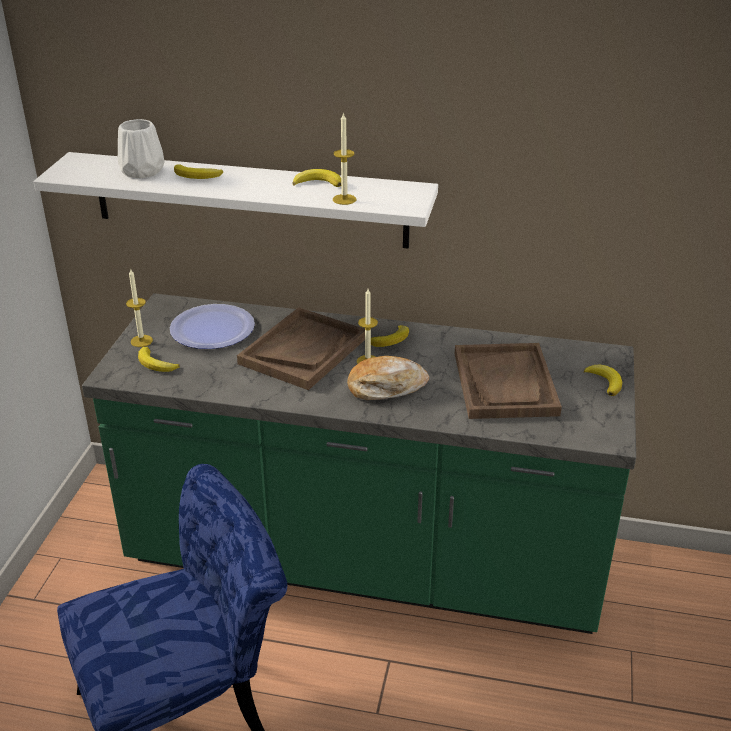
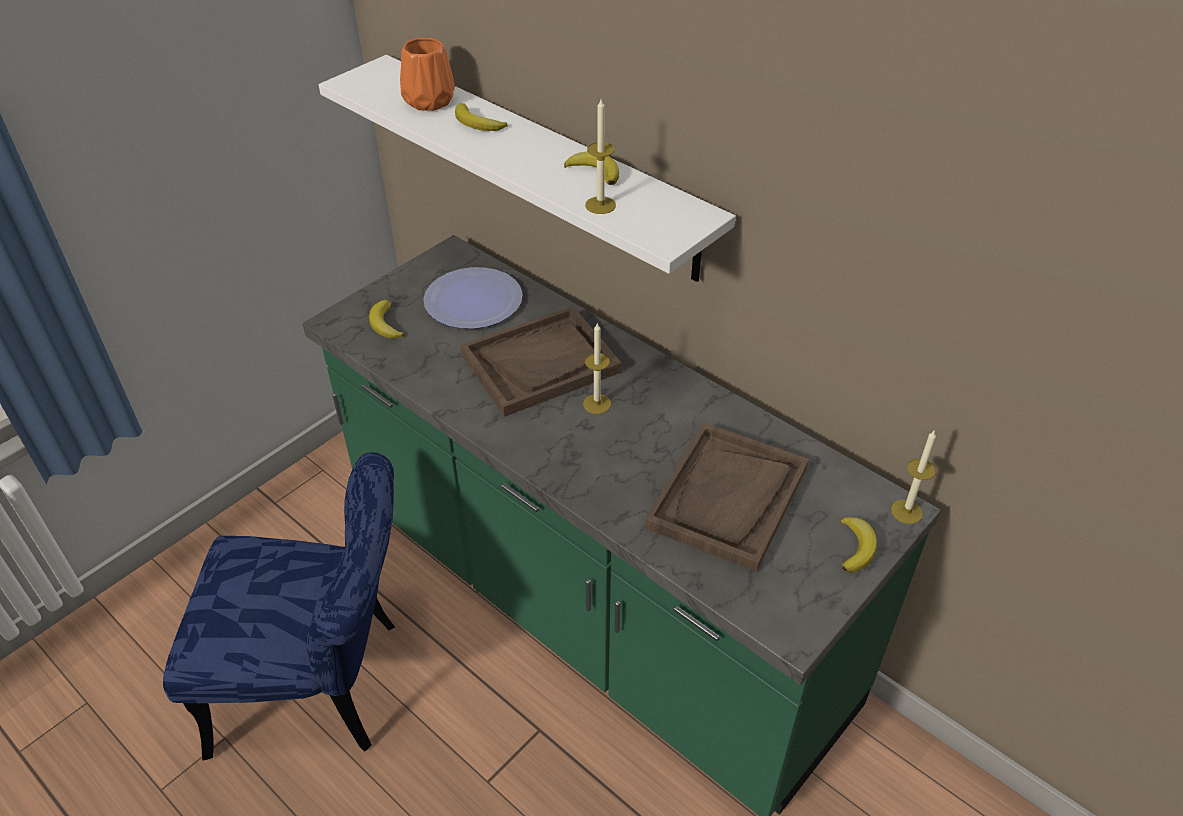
camera: 30 degrees right, 10 degrees up
(141, 172) = (428, 101): white vase -> orange vase
(141, 341) = (395, 290): candle -> candle (906, 511)
(386, 387) = (588, 446): bread -> none
(392, 339) = (648, 385): banana -> none

